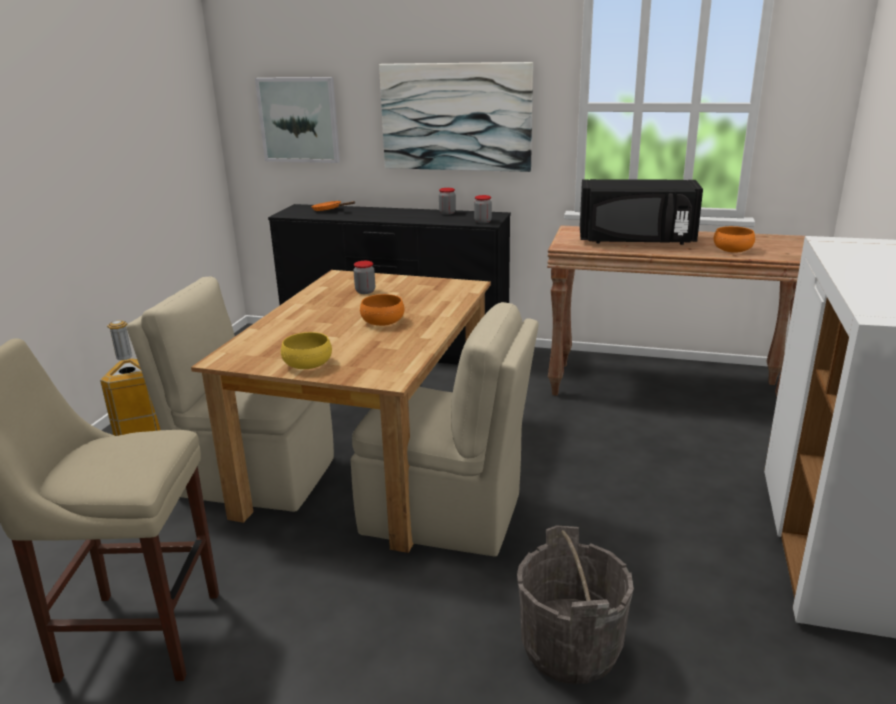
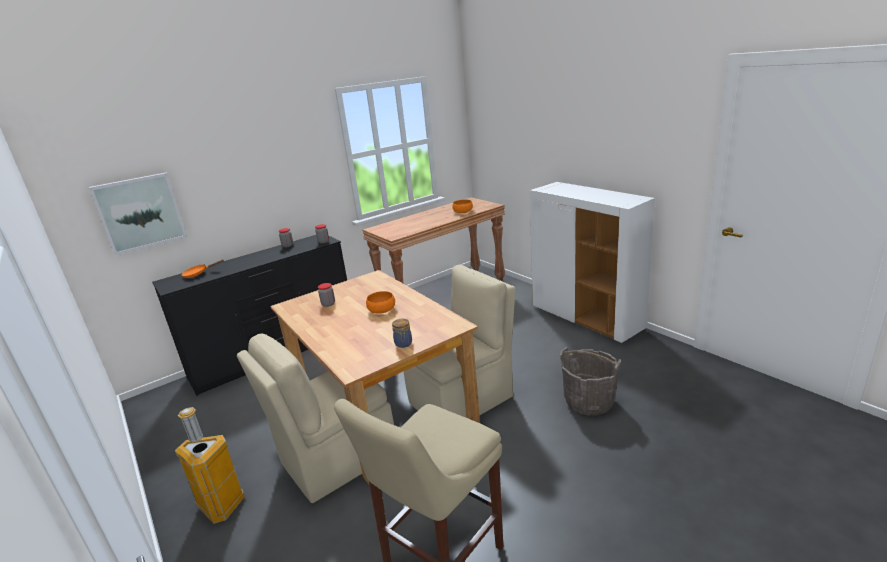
camera: 50 degrees left, 0 degrees up
(307, 363) = (403, 344): yellow bowl -> jar
(456, 117) = (272, 180): picture -> none
(636, 240) = (417, 222): black microwave -> none

